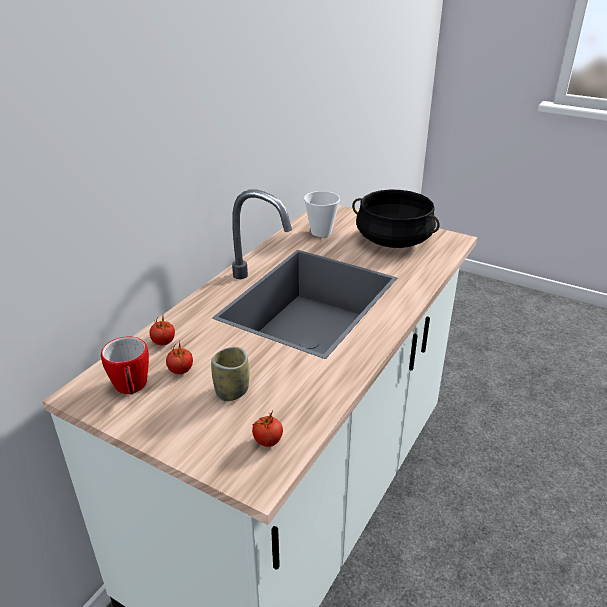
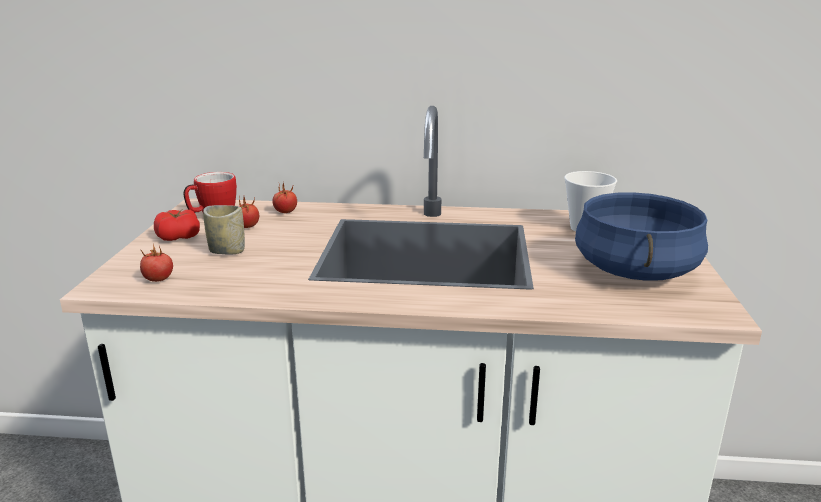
camera: 65 degrees right, 10 degrees down
(167, 418) = (178, 237): none -> tomato
(393, 240) = (633, 270): black cooking pot -> blue cooking pot

